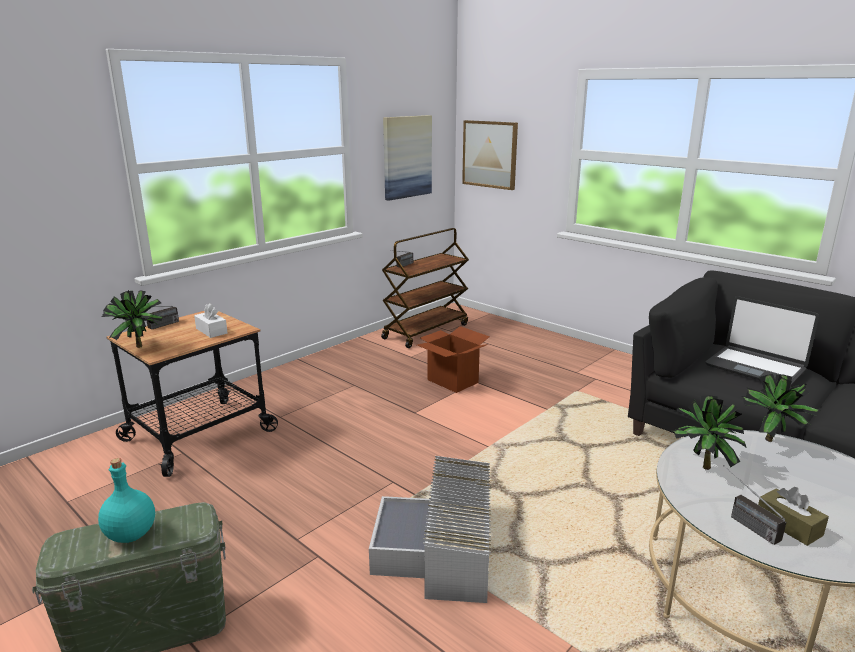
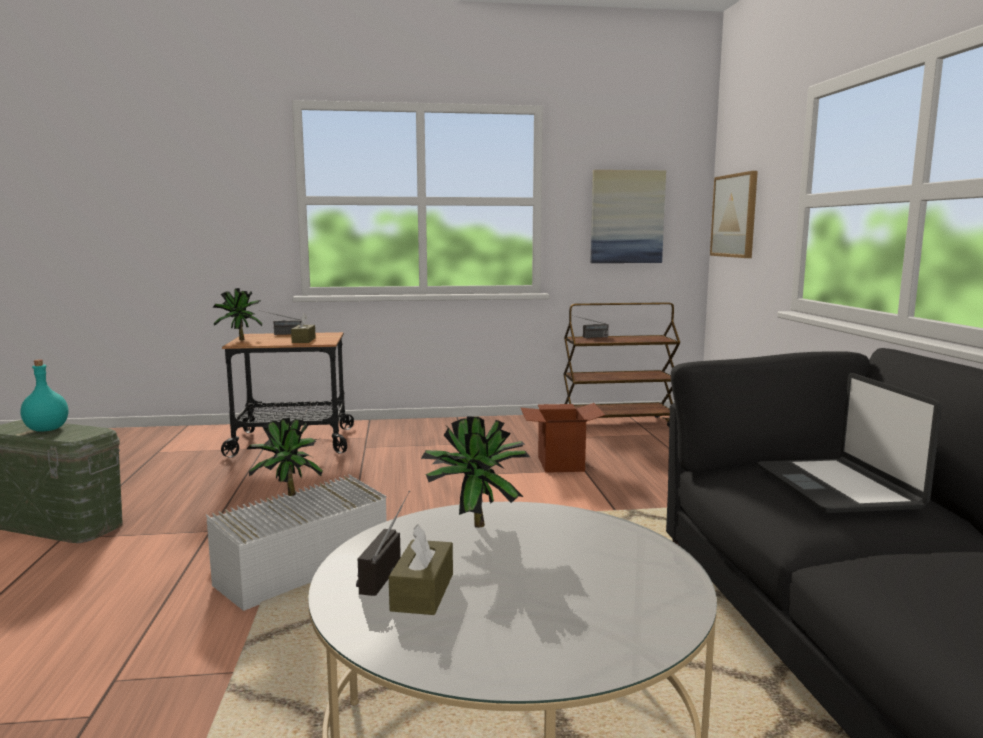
camera: 40 degrees right, 10 degrees down
(211, 331) = (303, 340): white tissue box -> brown tissue box
(773, 442) = (631, 540): potted plant -> potted plant (288, 496)

